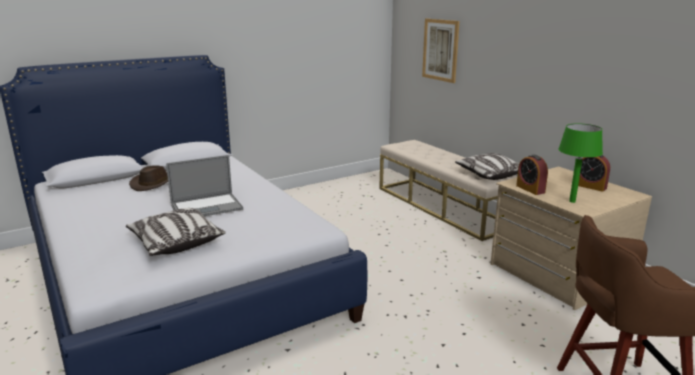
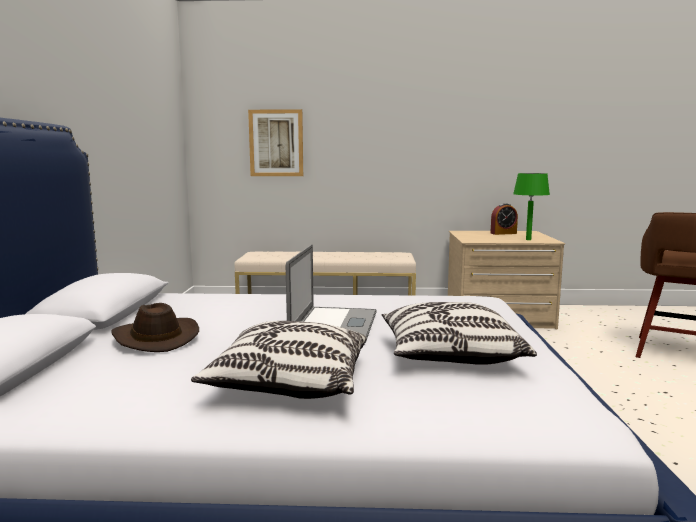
camera: 55 degrees left, 10 degrees down
(489, 175) = (389, 255): pillow -> pillow (289, 384)
(530, 189) = (490, 240): alarm clock -> none

